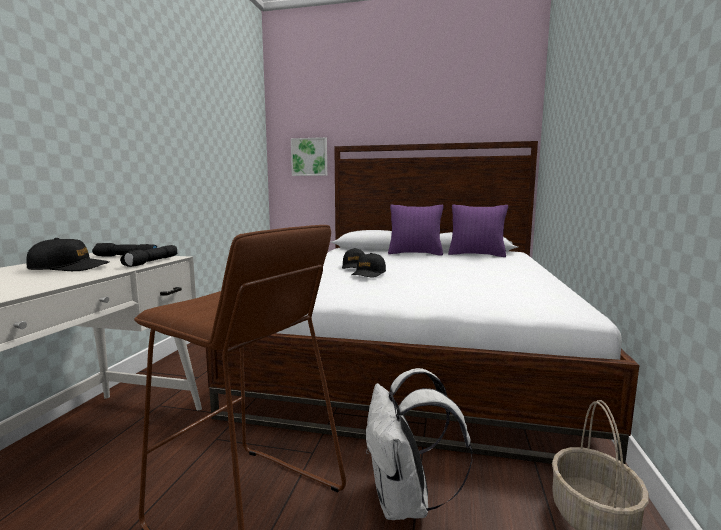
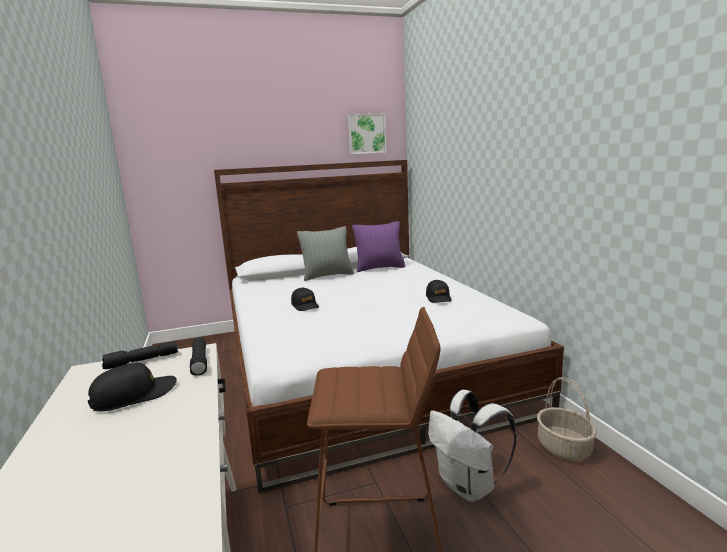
camera: 30 degrees left, 5 degrees up
(309, 157) = (180, 181): picture -> picture (366, 134)
(369, 274) = (338, 313): black cap -> black cap (438, 298)
(415, 253) = (327, 276): purple pillow -> grey pillow

